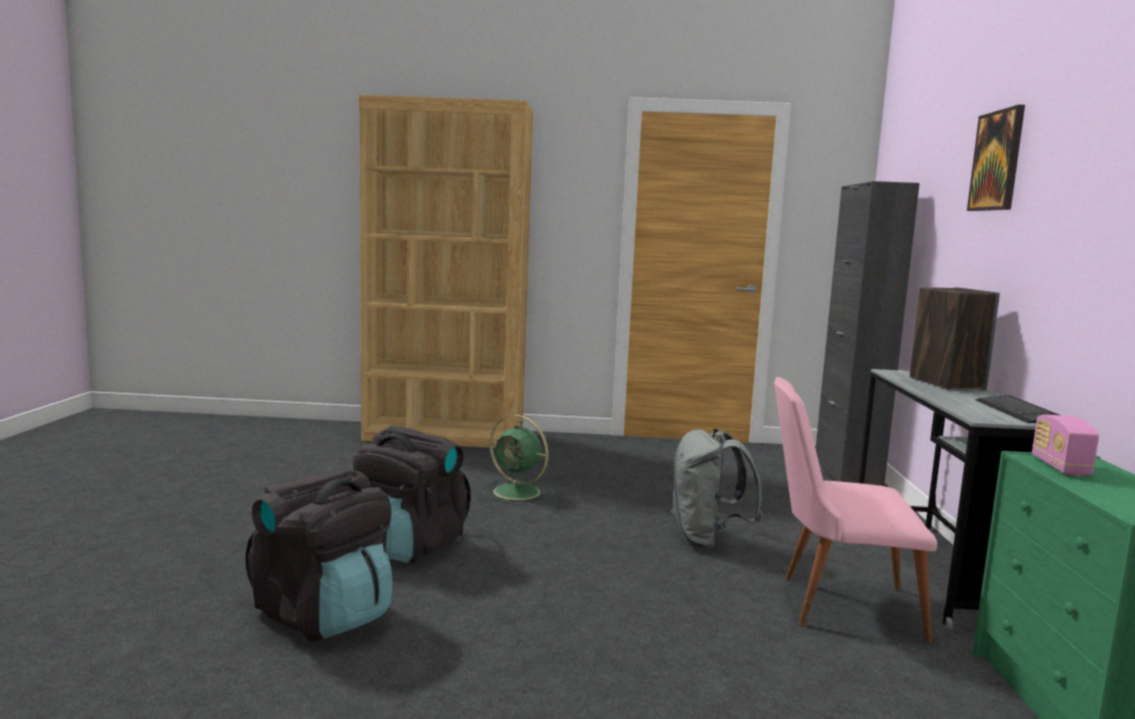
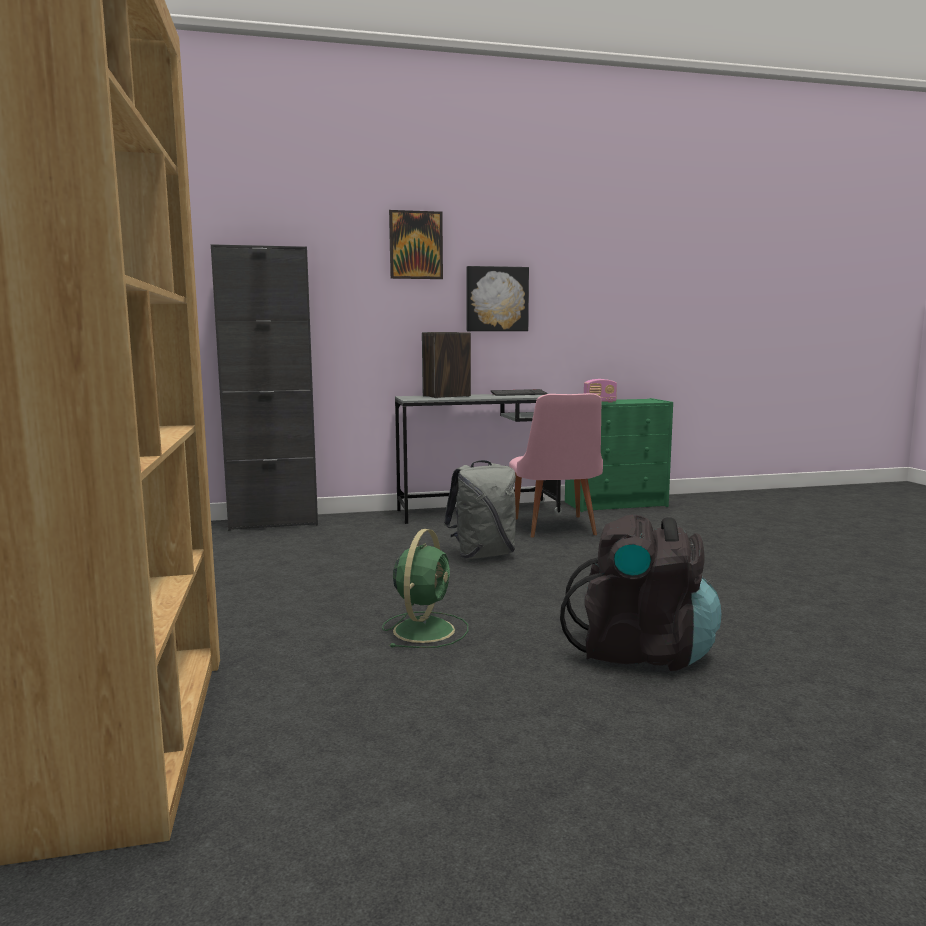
camera: 105 degrees left, 0 degrees up
(324, 615) = (813, 652): black backpack -> none
(1057, 241) = (496, 299): none -> picture

